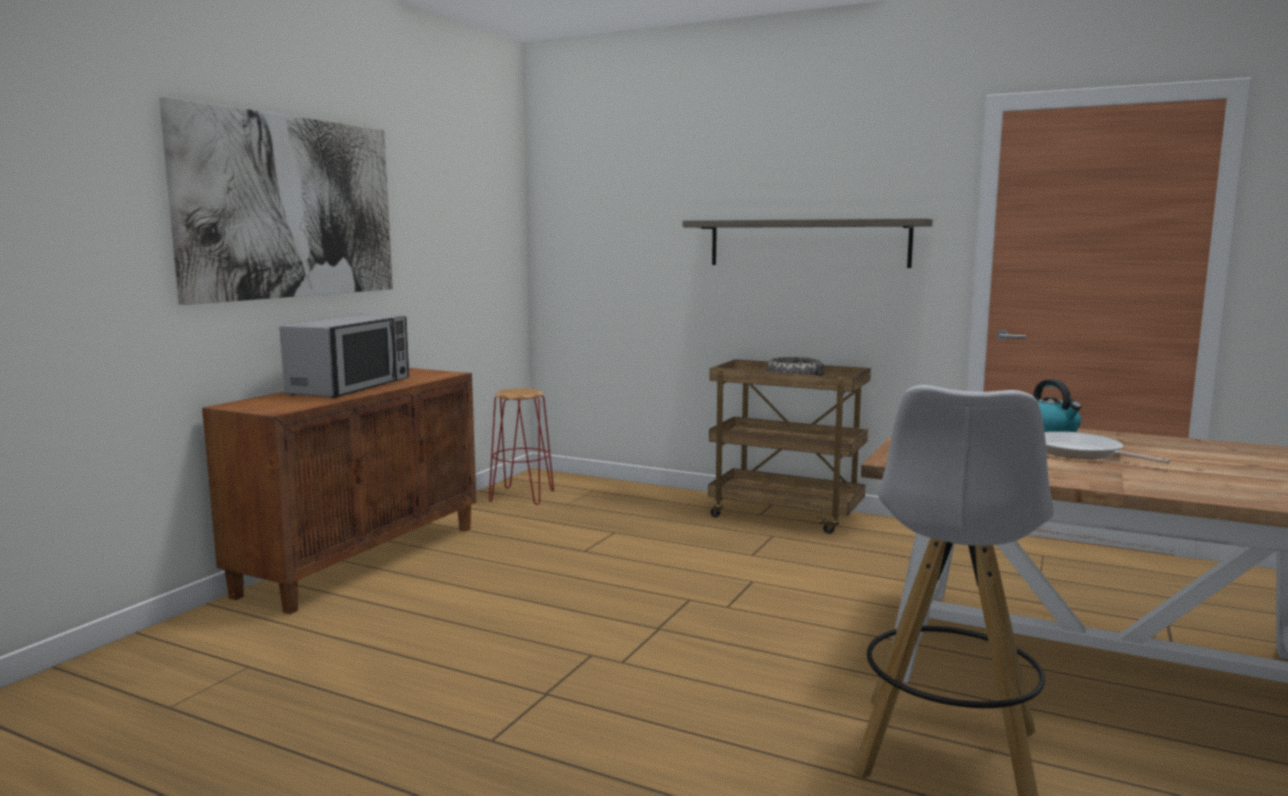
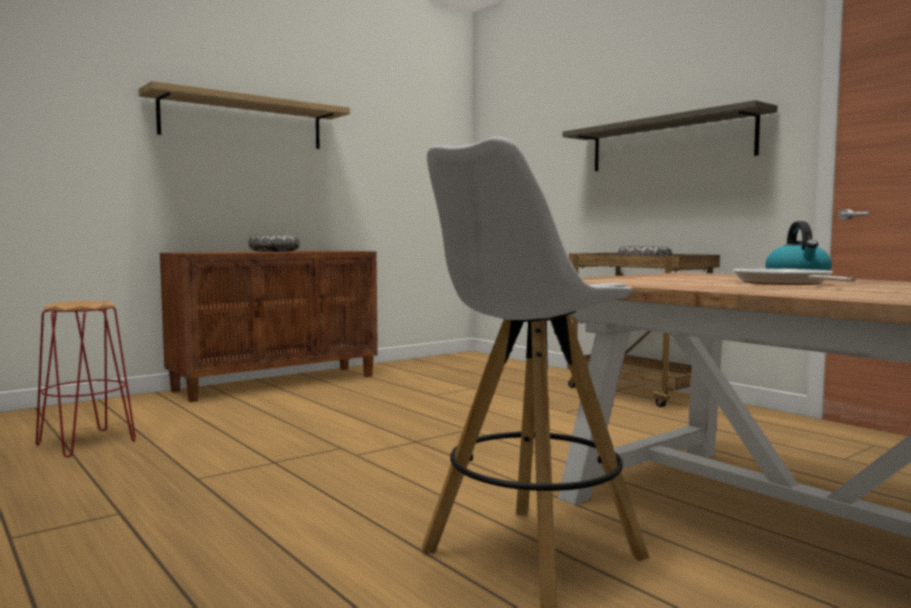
camera: 25 degrees right, 5 degrees down
(290, 207) = (243, 122): picture -> shelf
(351, 387) = (274, 251): microwave -> bowl
(522, 496) = (438, 363): red stool -> red stool (87, 443)

